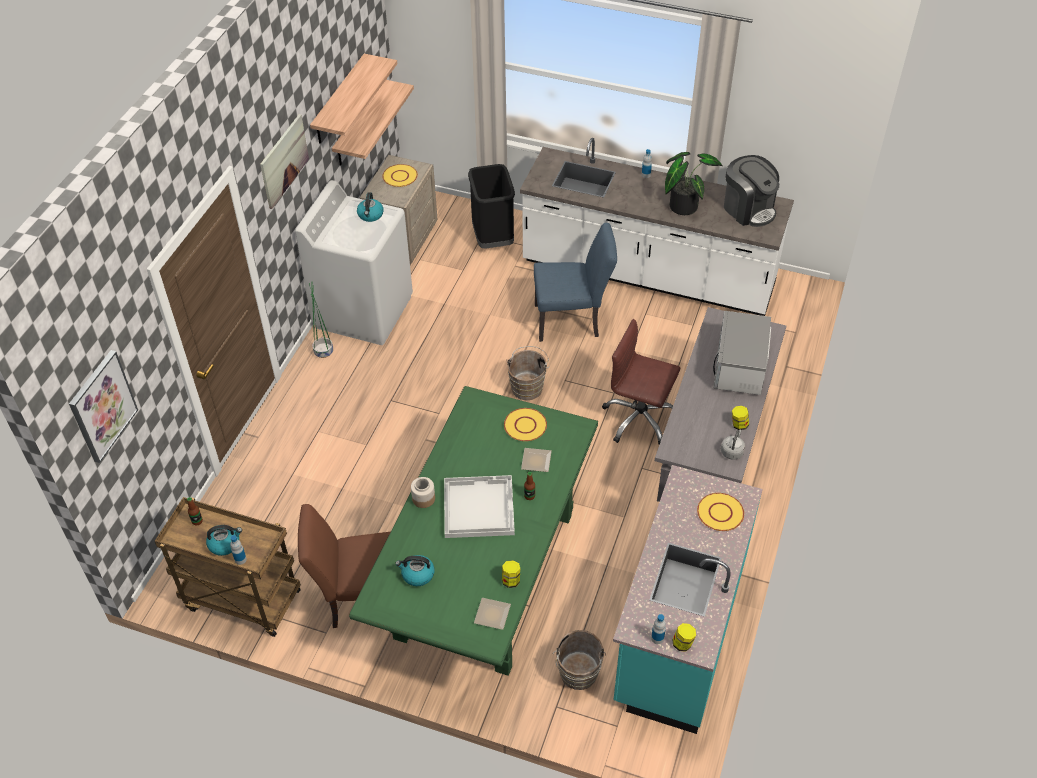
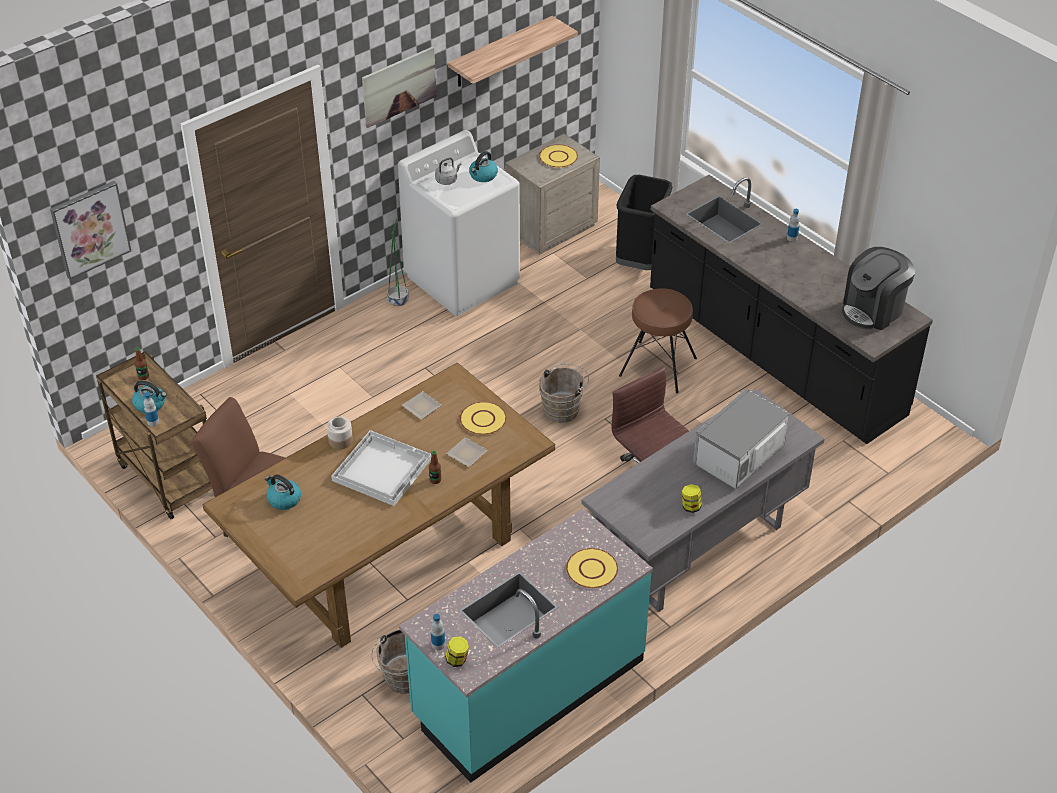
camera: 30 degrees right, 5 degrees down
(359, 124) = (528, 87): shelf -> none
(485, 575) = (388, 555): green dining table -> brown dining table
(493, 616) = (319, 562): plate -> plate (421, 408)
(511, 580) = (359, 541): jar -> none
(572, 321) = (658, 367): blue chair -> brown stool
(648, 275) = (773, 355): white counter -> black counter
(683, 204) = (807, 280): potted plant -> none
(732, 451) = (662, 527): grey kettle -> grey kettle (447, 180)
(748, 209) = (873, 310): coffee machine -> coffee machine turned 60 degrees clockwise

